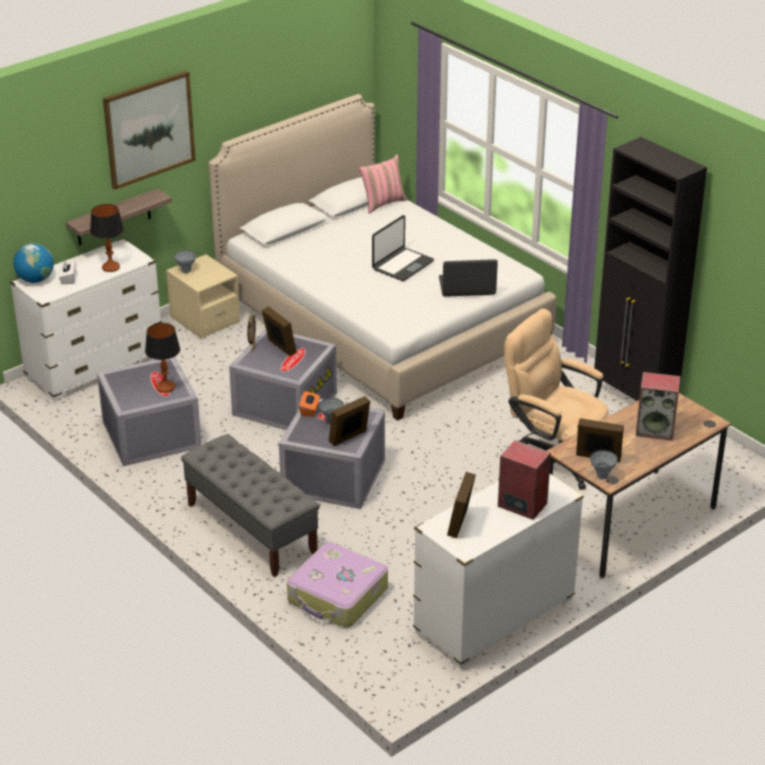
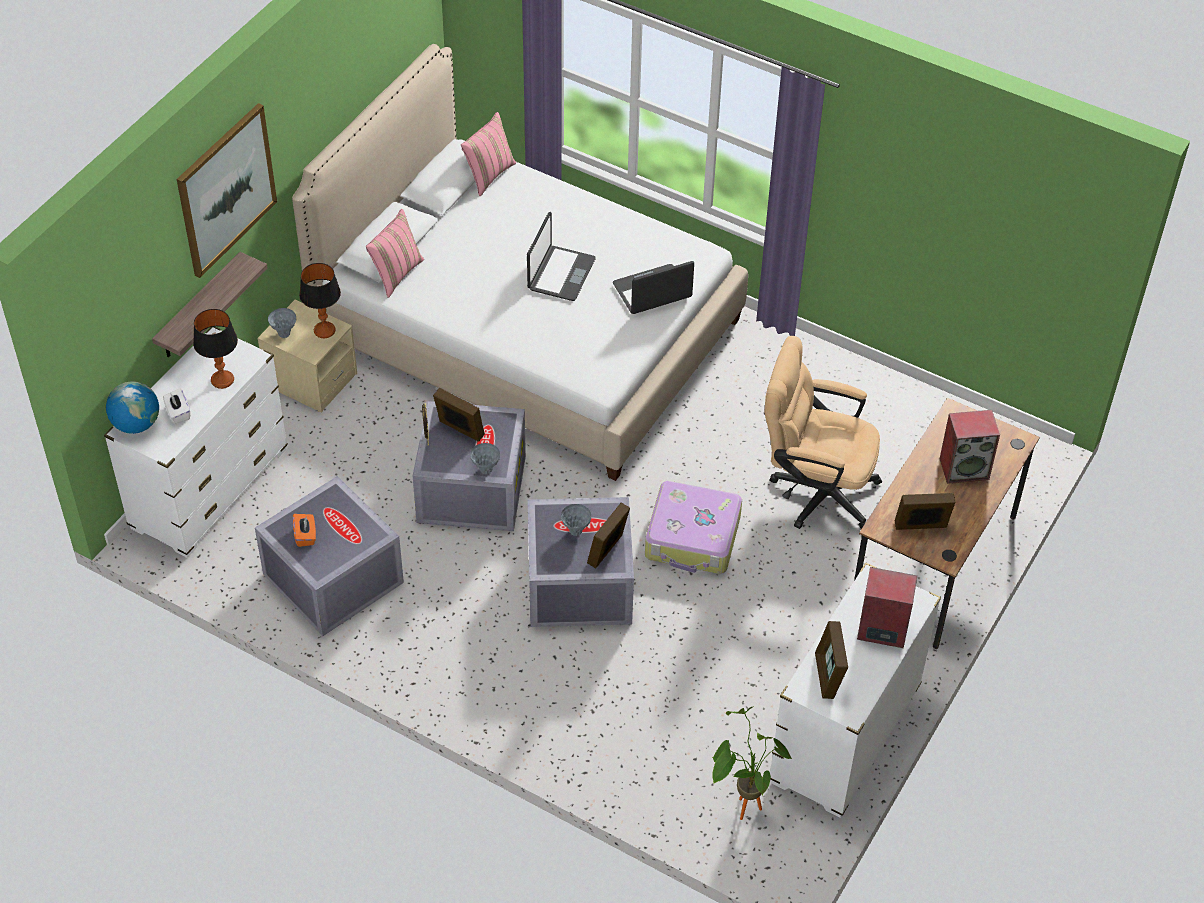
camera: 20 degrees left, 15 degrees up
(166, 387) = (352, 529): table lamp -> table lamp (325, 330)
(251, 528) = (520, 688): grey bench -> none
(280, 245) = (396, 274): none -> pink pillow
(310, 410) = (542, 521): orange tissue box -> orange tissue box (305, 536)
(337, 596) = (662, 757): suitcase -> suitcase (693, 538)
(382, 642) = (740, 807): none -> potted plant
(602, 476) = (936, 553): grey vase -> grey vase (485, 470)
(634, 401) = (869, 383): black cabinet -> none

